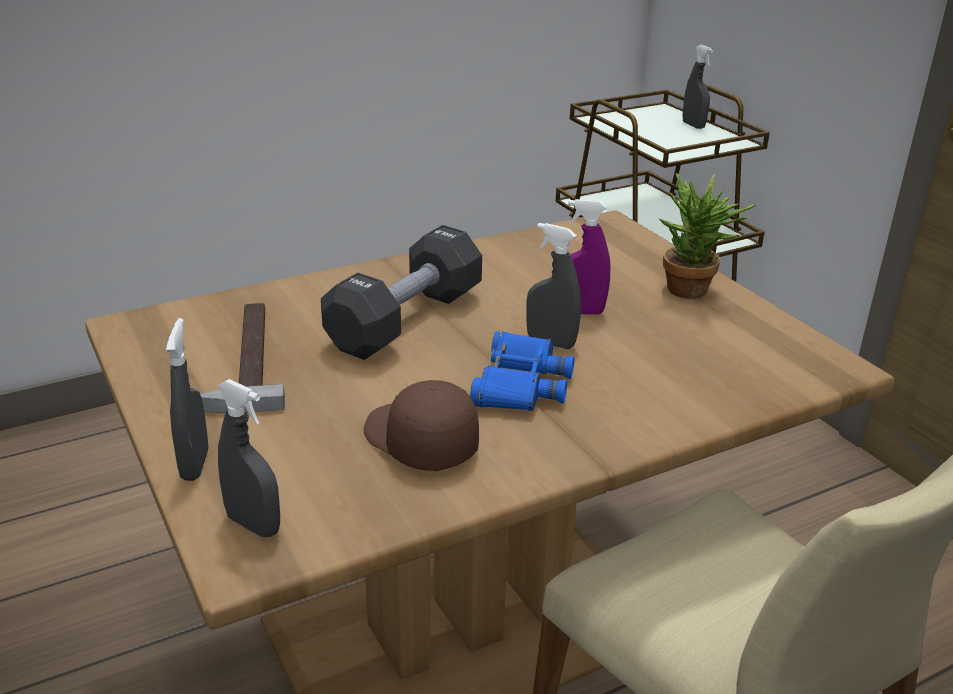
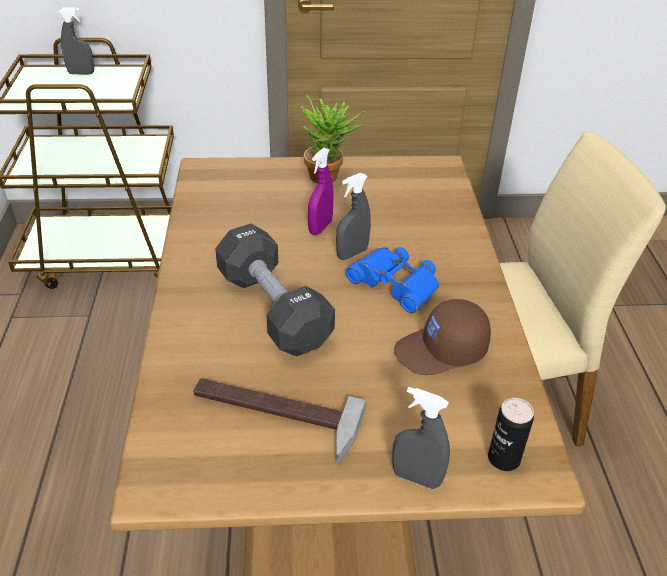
camera: 65 degrees left, 10 degrees up
(253, 525) = (503, 458): grey spray bottle -> can

